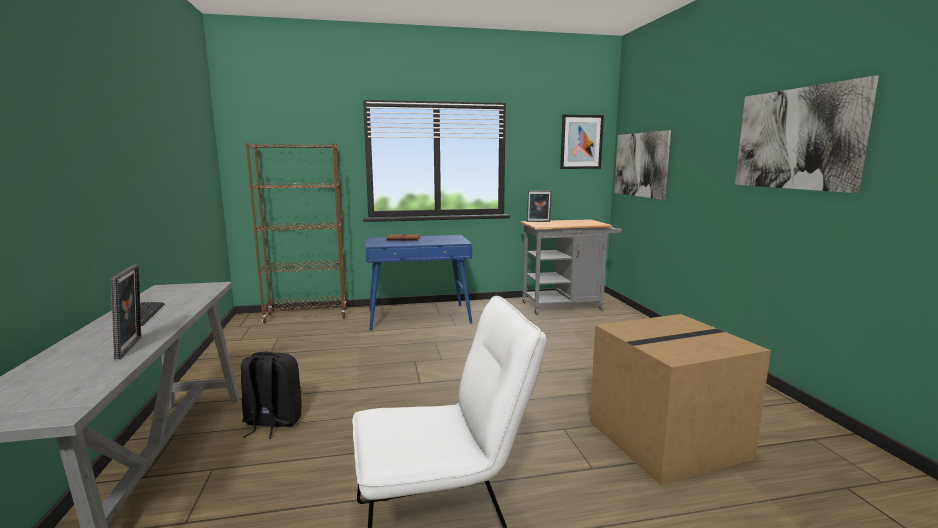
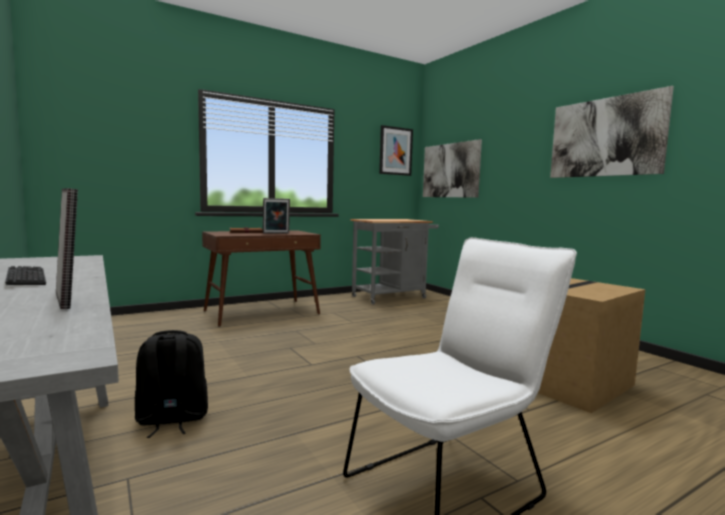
camera: 20 degrees left, 5 degrees down
(306, 316) = (132, 319): brown bookcase -> none
(419, 317) = (262, 312): blue desk -> brown desk
(538, 222) = (367, 219): picture frame -> picture frame (276, 233)

